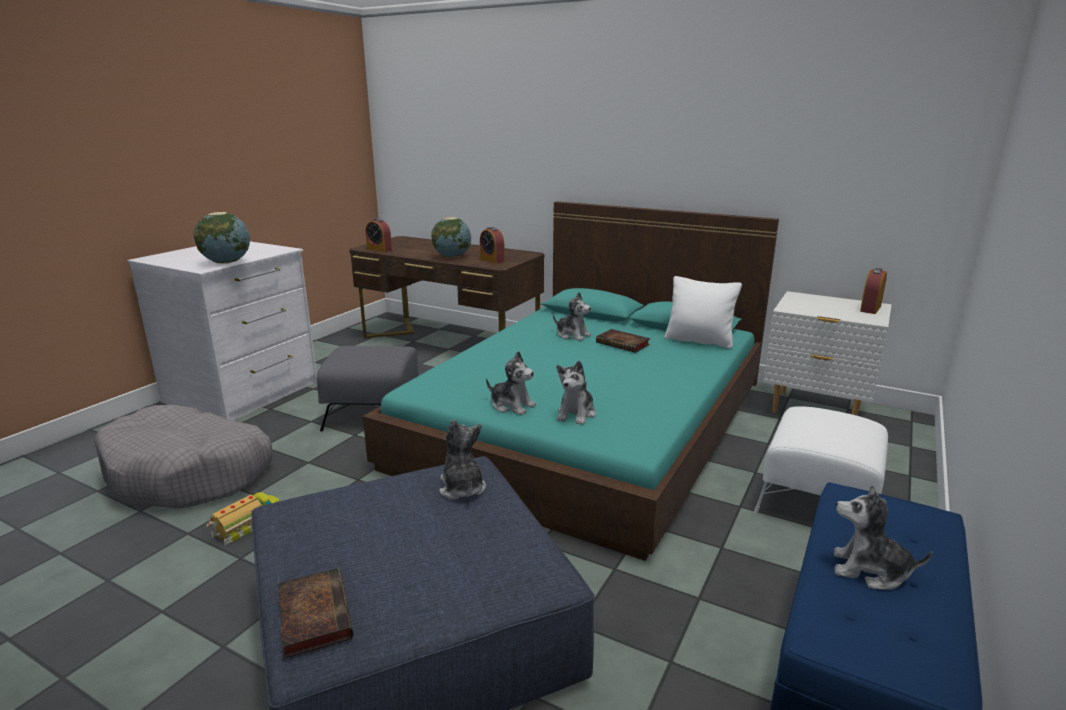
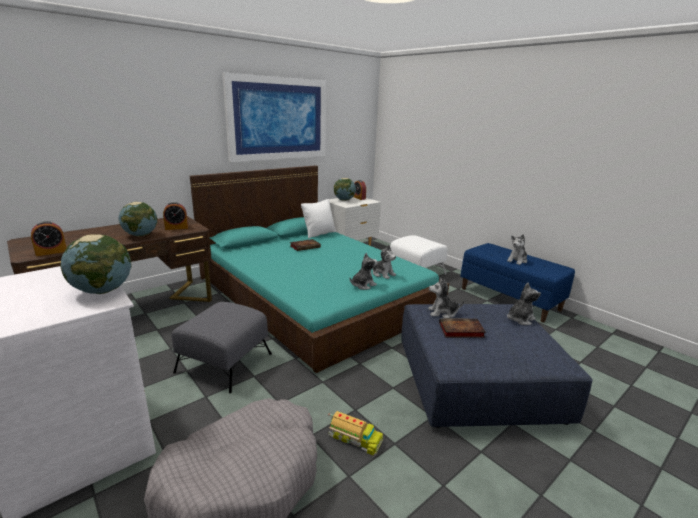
camera: 70 degrees left, 0 degrees up
(249, 525) = (354, 438): toy truck -> toy truck turned 150 degrees clockwise
(313, 614) = (543, 361): book -> book (460, 330)
(572, 335) = (277, 253): plush toy -> plush toy (519, 319)
(712, 125) = (278, 119): none -> picture
(824, 302) = (344, 200): none -> globe

